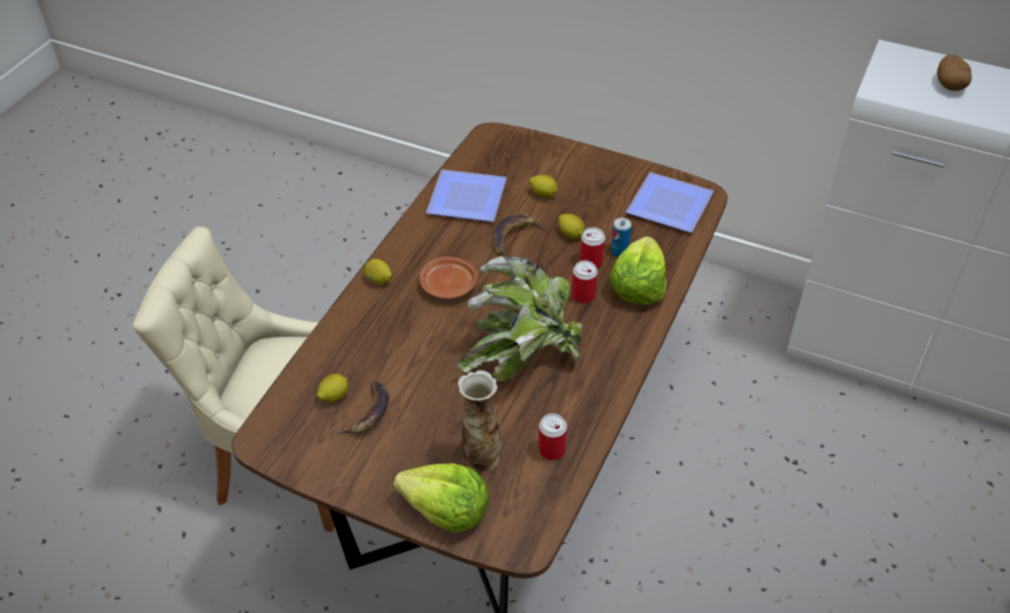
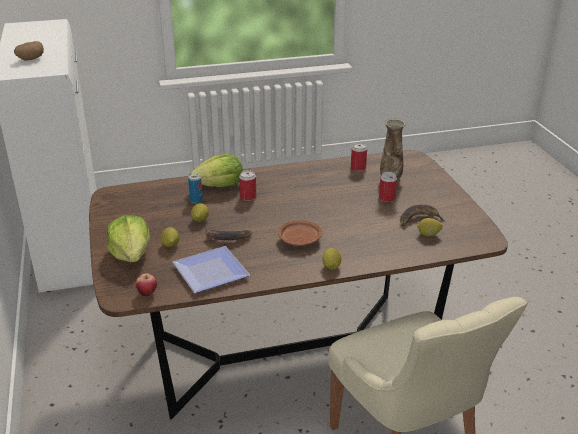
camera: 130 degrees left, 15 degrees down
(446, 512) = (429, 177): lettuce -> lettuce (131, 254)
(479, 151) = (147, 293): none -> apple
(523, 356) = (316, 196): potted plant -> none
(591, 262) = (217, 205): can -> can (386, 199)
(672, 204) = (130, 200): plate -> none

